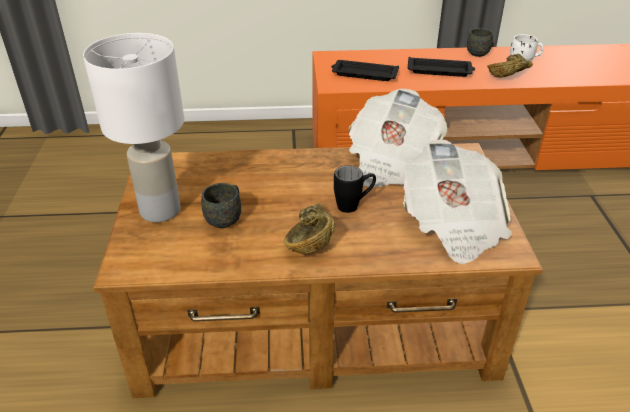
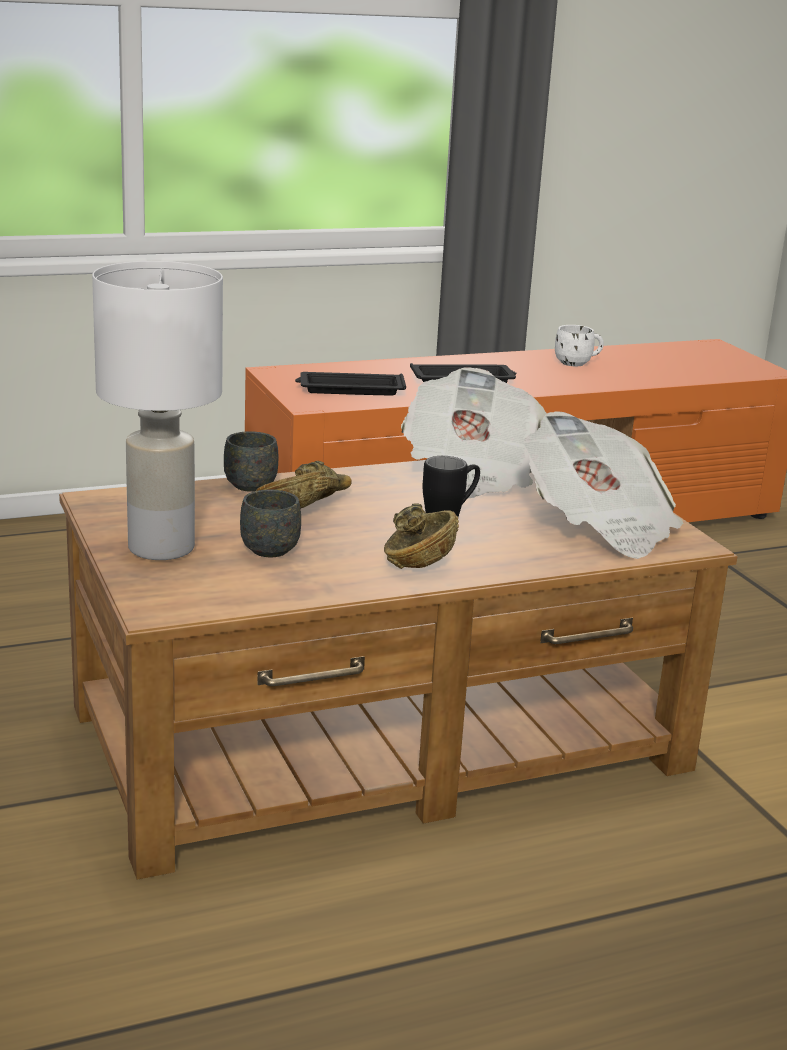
camera: 20 degrees left, 15 degrees down
(479, 52) = (507, 357): grey mug -> grey mug (254, 483)
(509, 75) = (566, 379): brown bowl -> brown bowl (305, 506)

